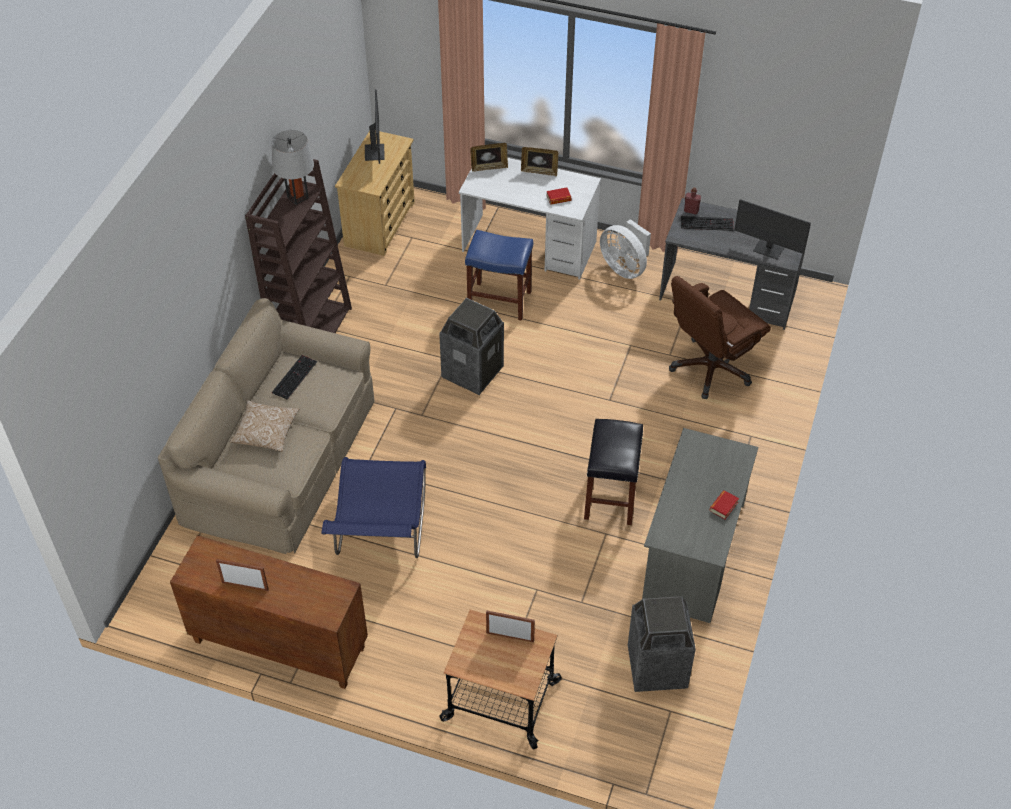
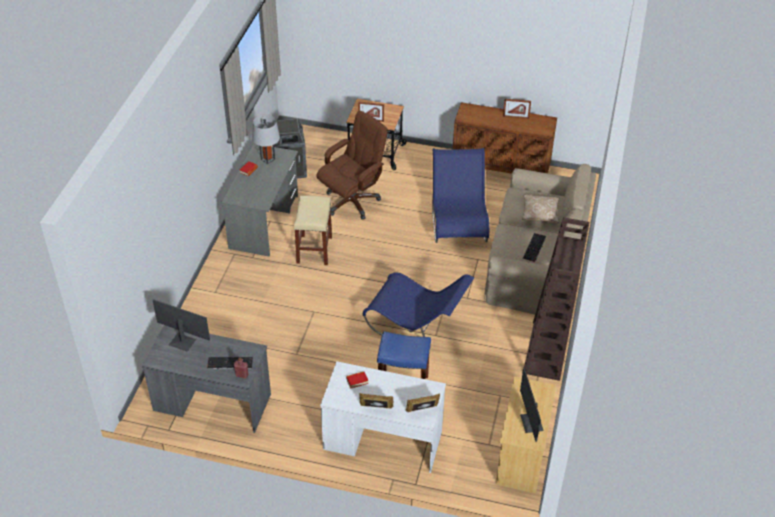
camera: 175 degrees right, 5 degrees down
(297, 197) = (564, 277): grey table lamp -> grey table lamp (268, 159)
(472, 372) = (416, 326): trash can -> blue chair
(610, 496) = (314, 250): black stool -> beige stool
(624, 268) = (298, 424): white fan -> none
(711, 368) = (236, 338): brown office chair -> brown office chair (352, 201)

